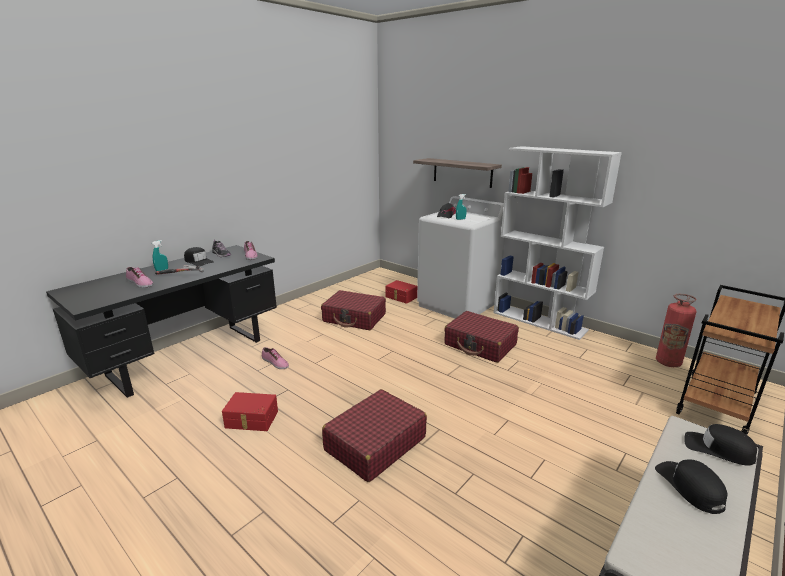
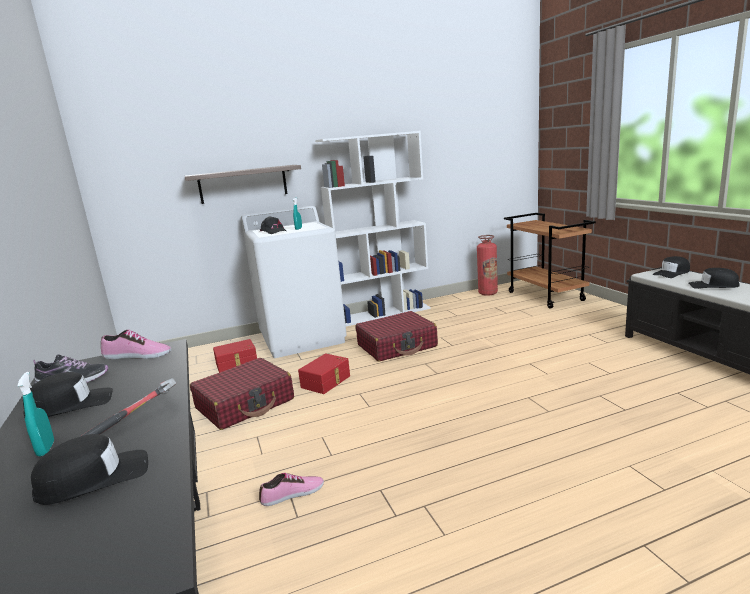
camera: 60 degrees left, 5 degrees down
(139, 283) = (94, 477): shoe -> black cap
(251, 420) = (437, 537): red storage box -> red storage box (326, 382)
(375, 444) = (538, 438): red suitcase -> none

